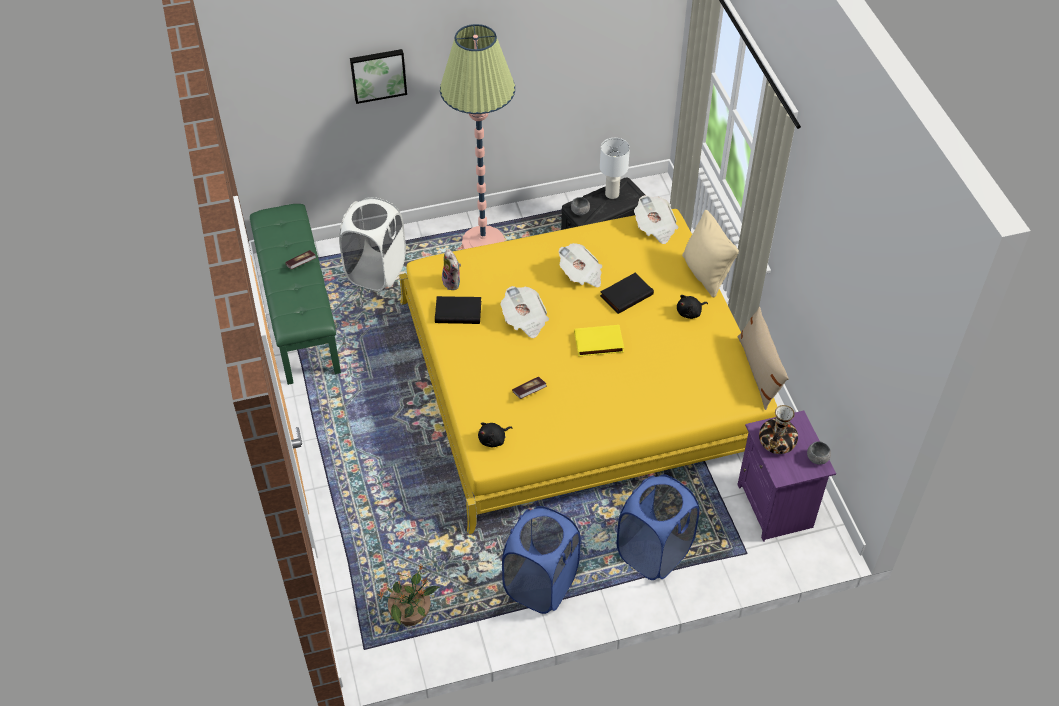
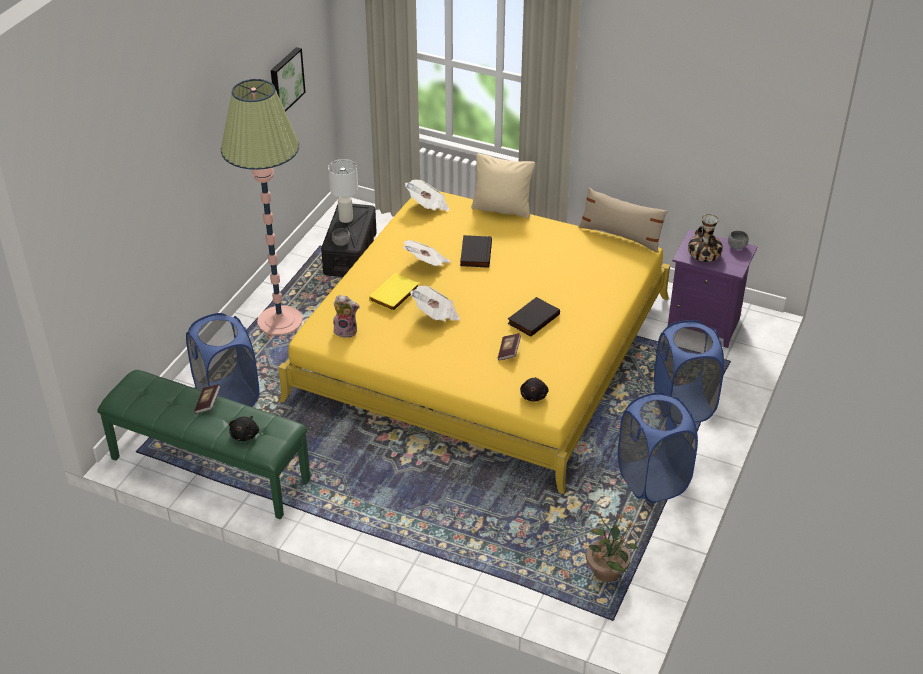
camera: 50 degrees left, 10 degrees down
(376, 271) = (227, 397): white laundry basket -> blue laundry basket
(378, 74) = (162, 185): picture -> picture (285, 81)
(458, 311) = (380, 344): black book -> black book (533, 318)
(598, 343) = (505, 292): yellow book -> yellow book (395, 295)
(690, 312) = (529, 235): black plush toy -> black plush toy (245, 434)

